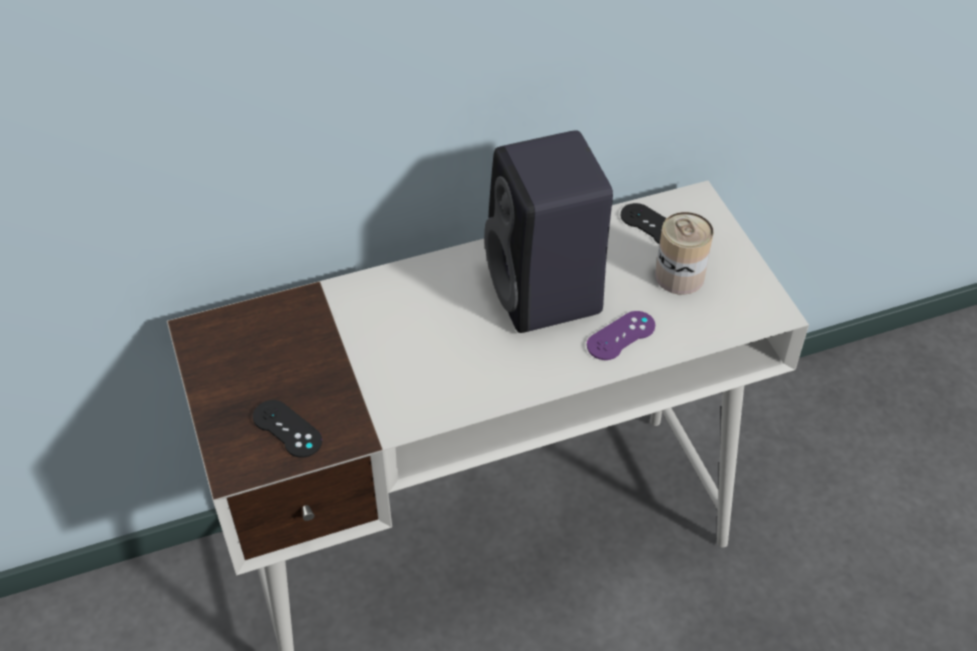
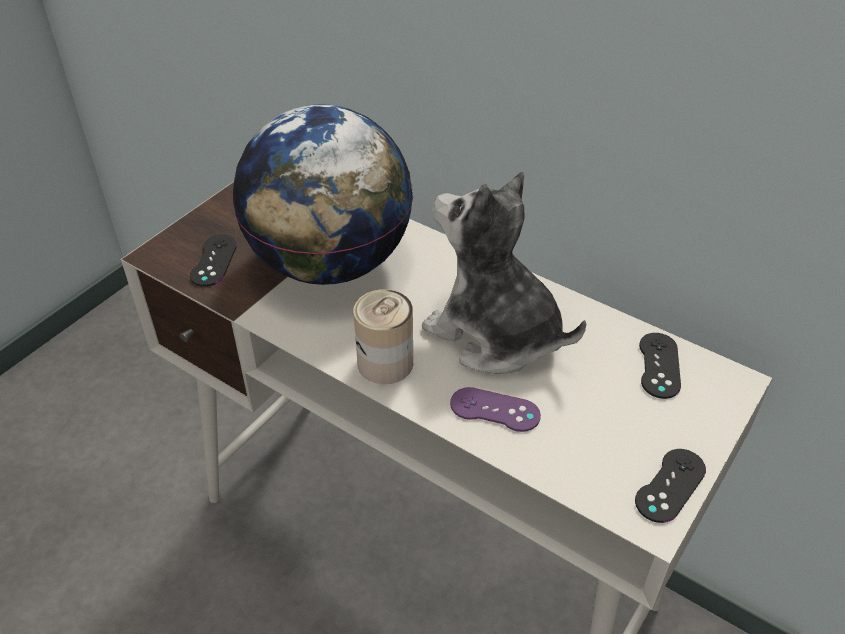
camera: 55 degrees right, 5 degrees down
(370, 350) = (329, 263): none -> globe
(546, 293) = (494, 334): black speaker -> plush toy
(679, 276) = (617, 417): can -> can (385, 363)
(754, 286) = (670, 485): none -> black game controller

